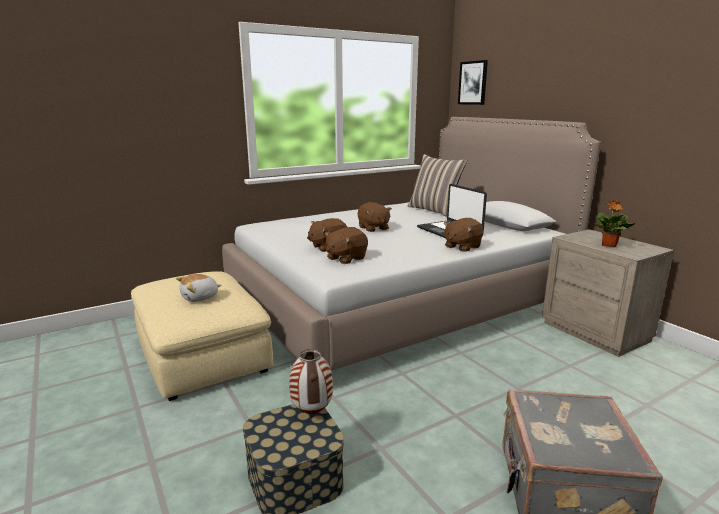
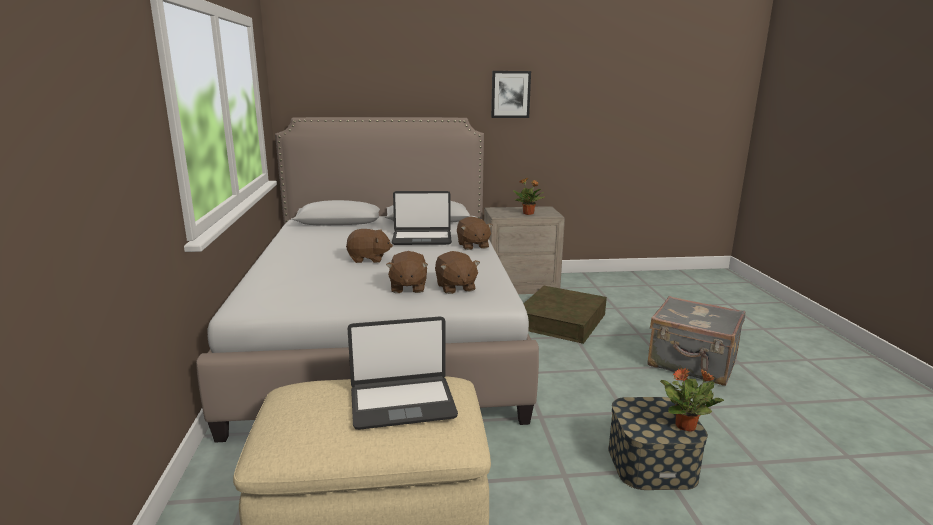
camera: 65 degrees left, 0 degrees up
(200, 297) = (402, 403): plush toy -> laptop
(286, 453) = (686, 426): none -> potted plant
(311, 412) = (631, 404): vase -> none
(434, 210) = (342, 228): pillow -> none
(473, 83) = (309, 77): picture -> picture (510, 94)
(544, 373) = (561, 321): none -> brown storage box

